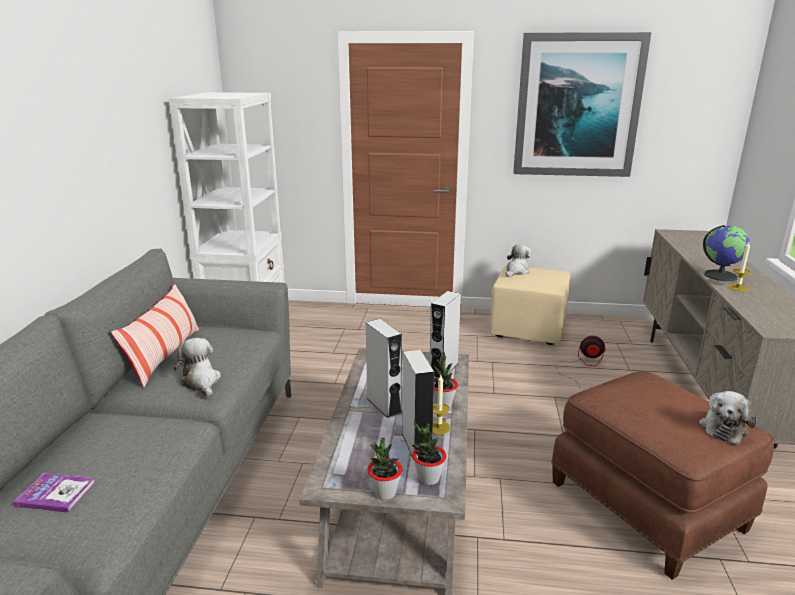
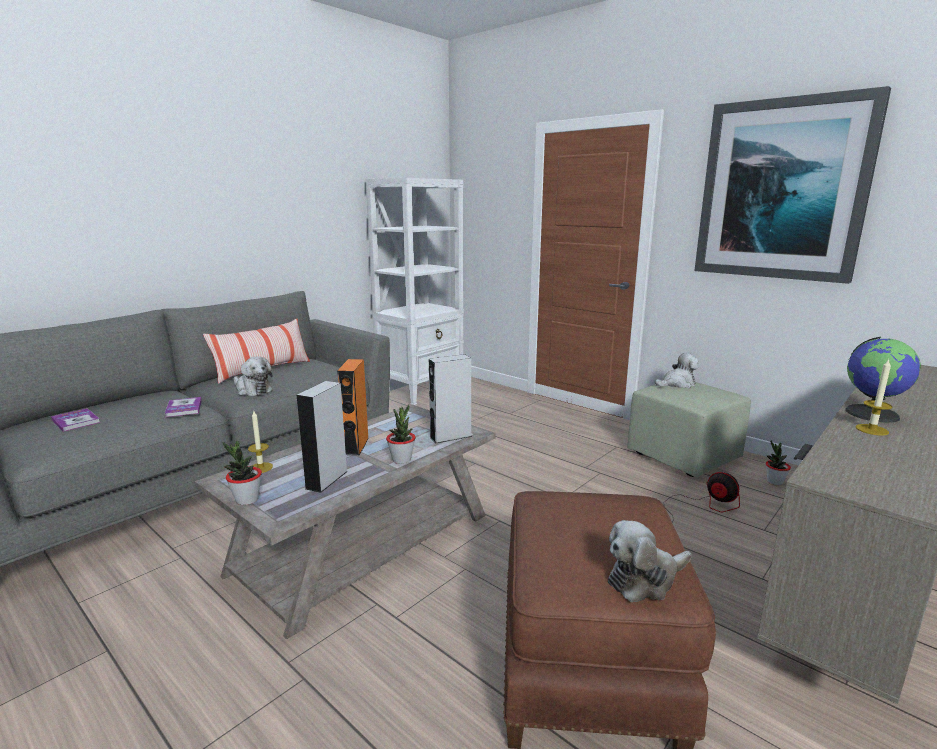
camera: 35 degrees right, 5 degrees down
(167, 429) = (184, 408): none -> book
(201, 382) = (252, 390): plush toy -> plush toy turned 120 degrees clockwise
(384, 405) = (356, 446): grey speaker -> orange speaker
(428, 478) = (292, 504): potted plant -> potted plant (774, 482)
(439, 427) = (367, 474): candle -> candle (260, 468)
(529, 330) = (684, 457): beige ottoman -> green ottoman

